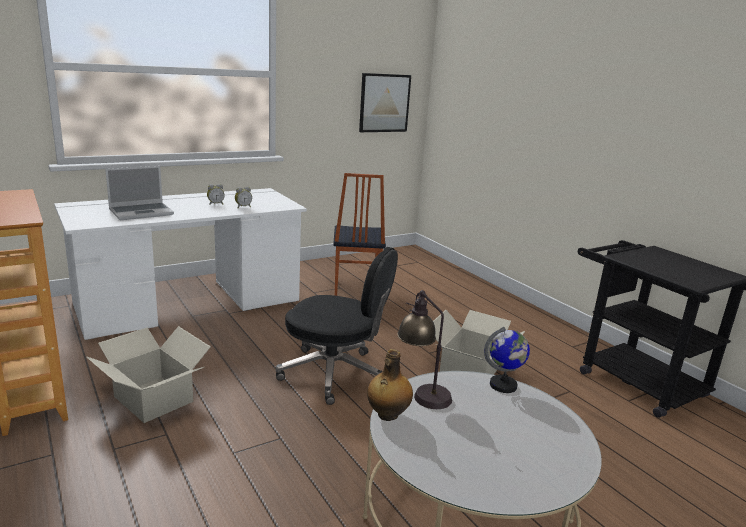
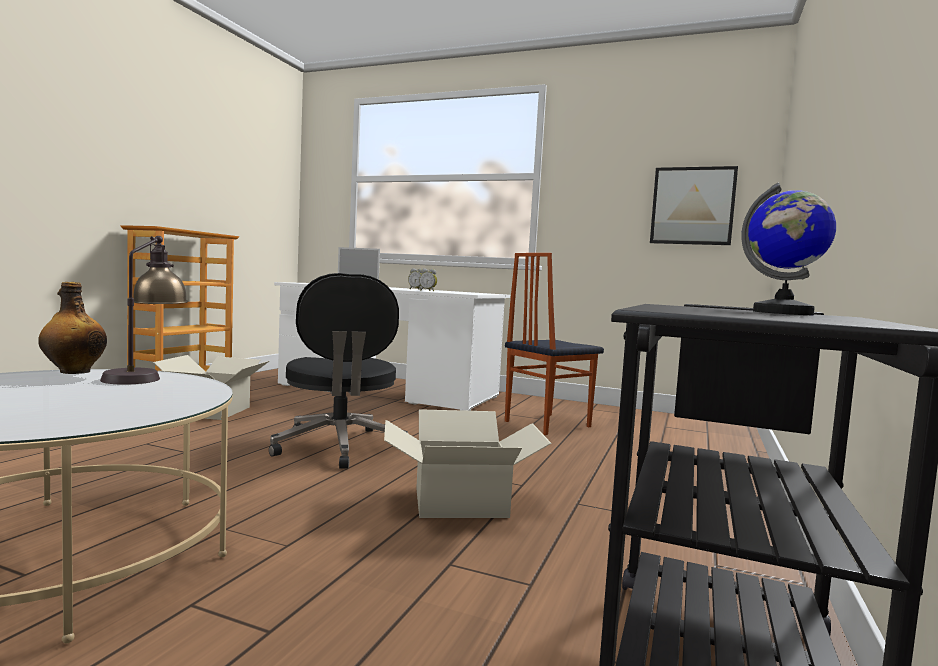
camera: 55 degrees right, 15 degrees down
(503, 385) = (198, 397): globe -> globe (782, 313)

